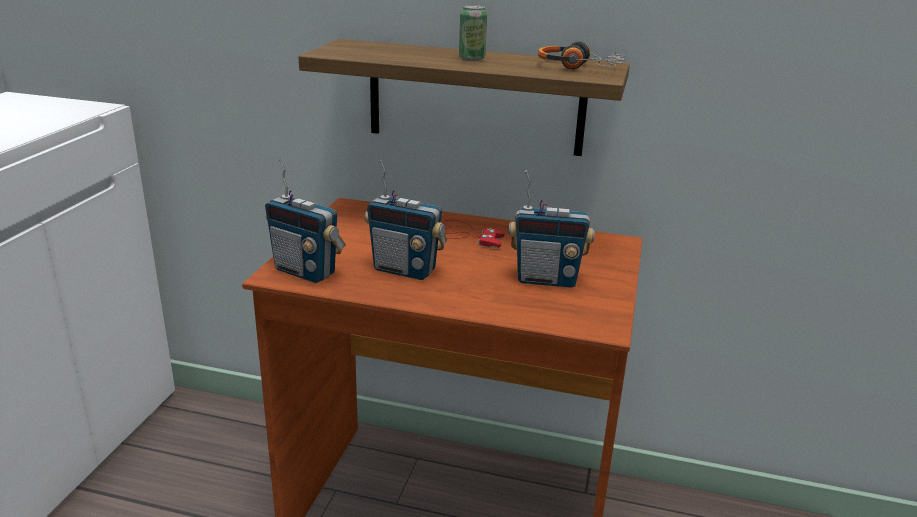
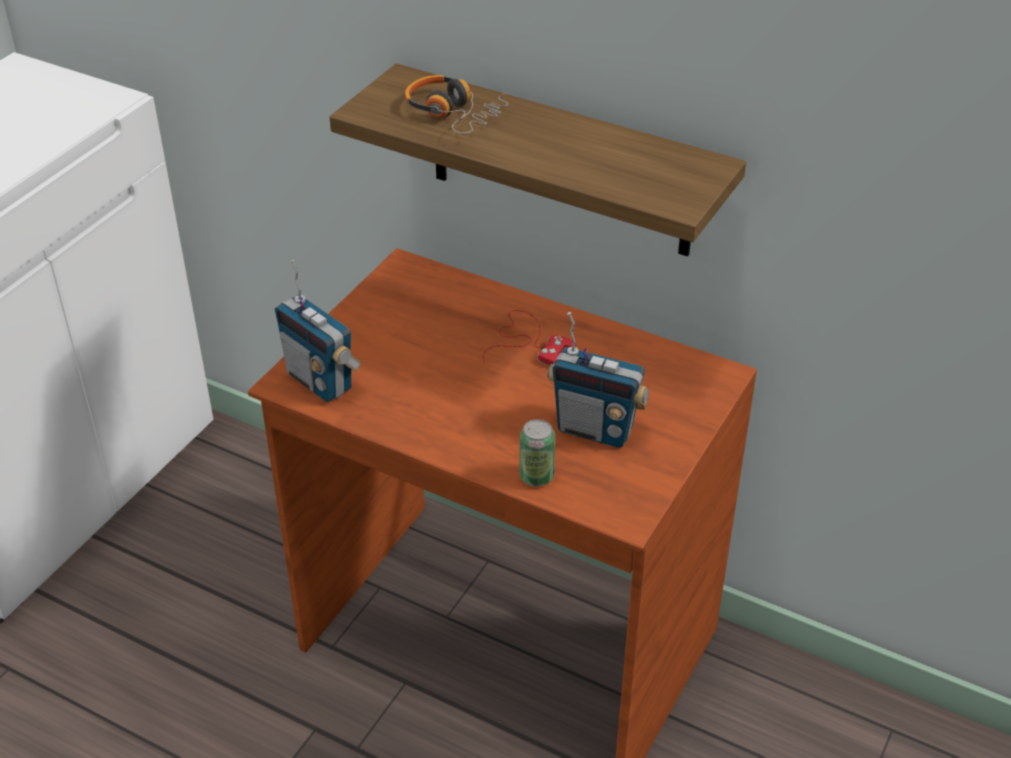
camera: 15 degrees right, 15 degrees up
(405, 270) = (434, 392): radio -> none
(471, 59) = (540, 138): can -> can (536, 476)
(580, 67) = (668, 173): headphones -> headphones (454, 113)

